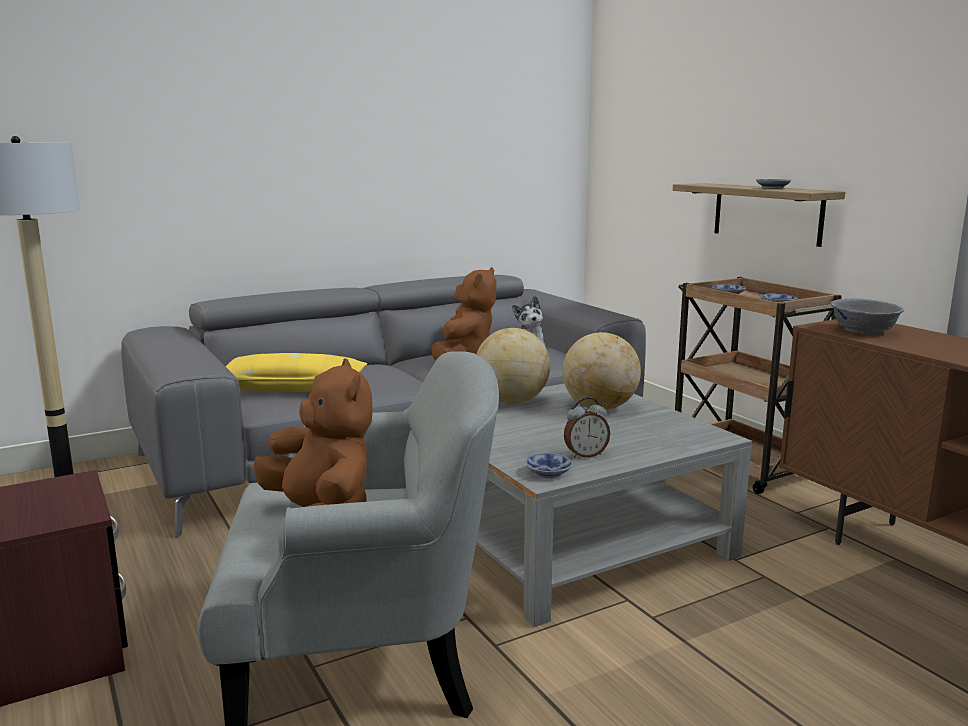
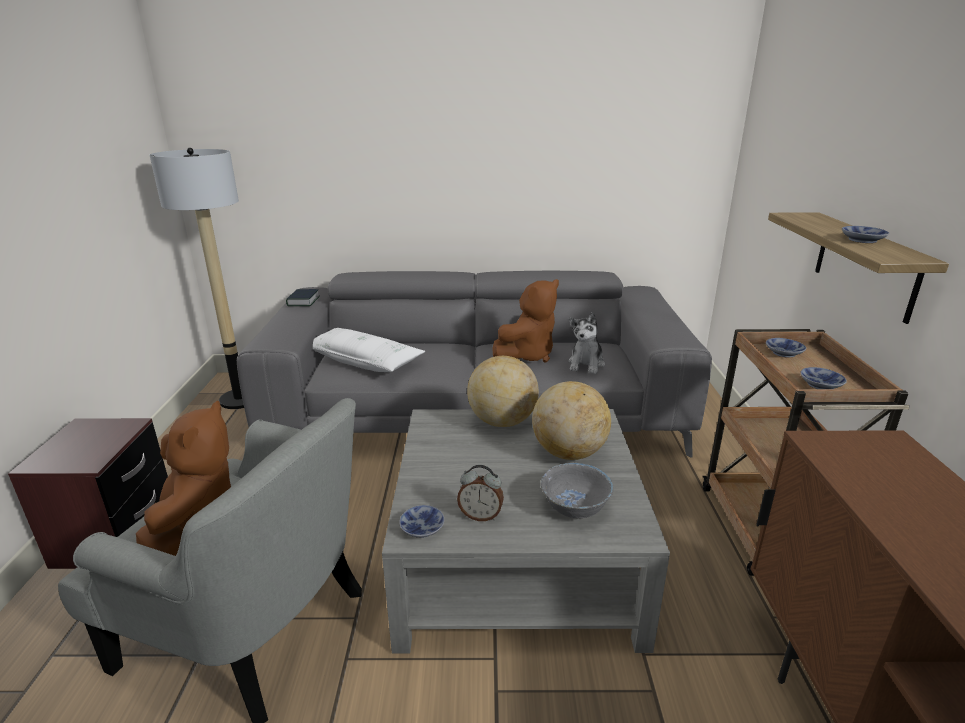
camera: 30 degrees right, 10 degrees up
(166, 337) = (303, 301): none -> book
(292, 388) = (364, 361): yellow pillow -> white pillow
(863, 331) = (866, 466): grey bowl -> grey bowl (575, 506)

